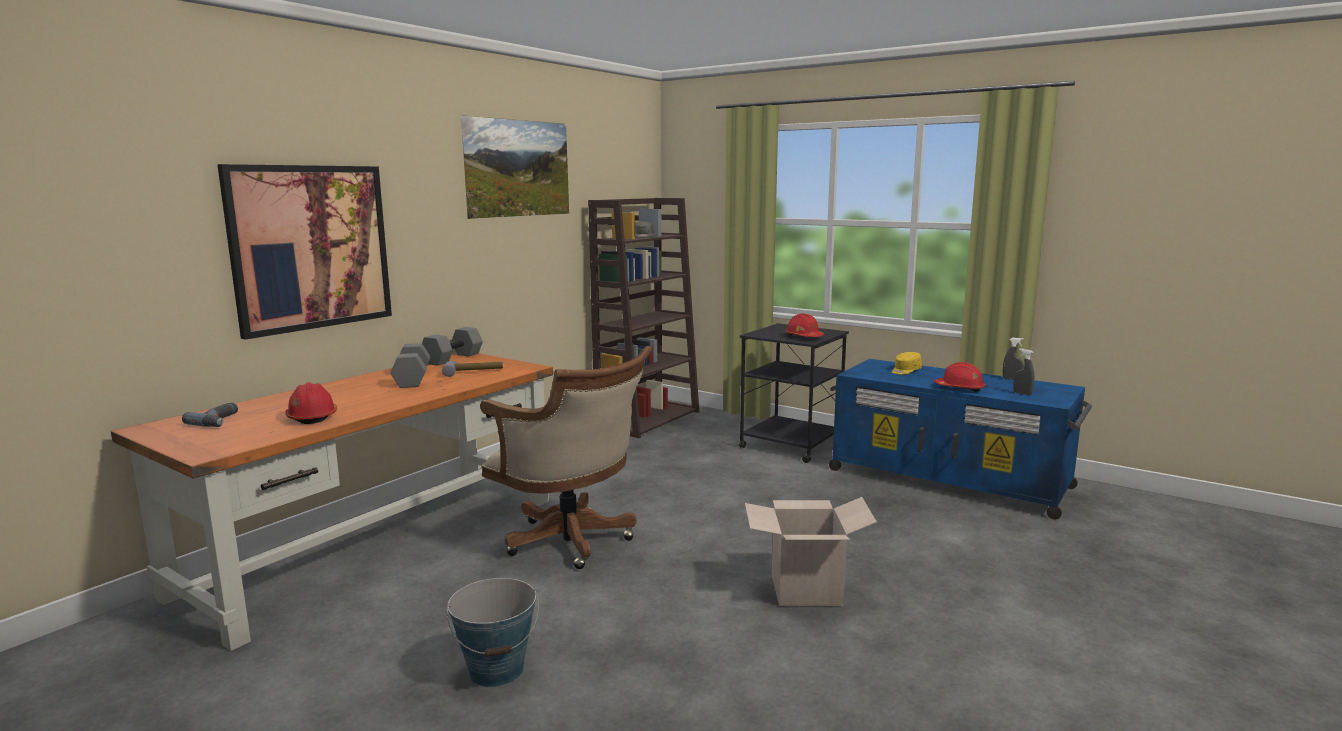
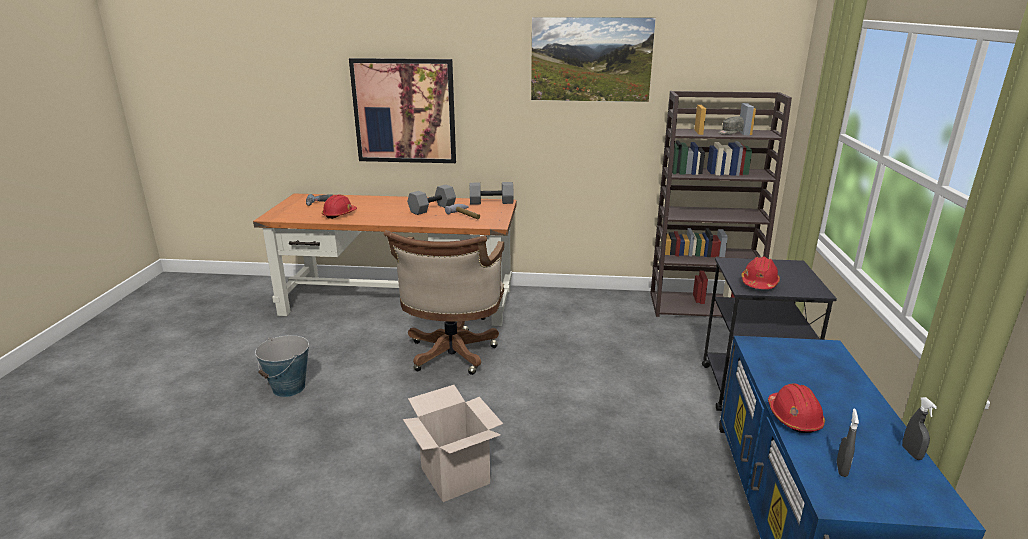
camera: 60 degrees right, 10 degrees up
(905, 371) = (818, 370): yellow cap -> none

